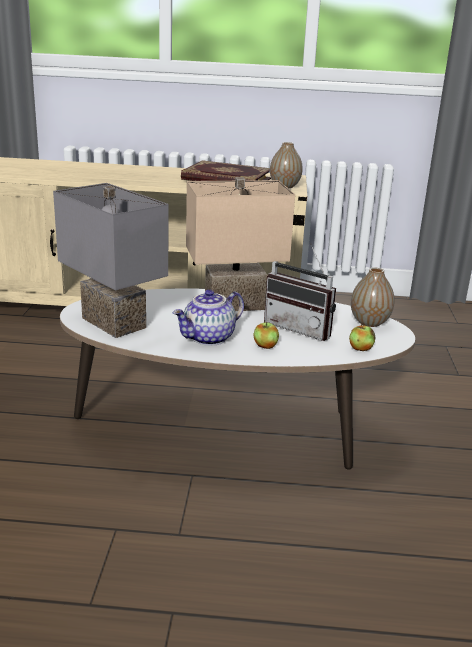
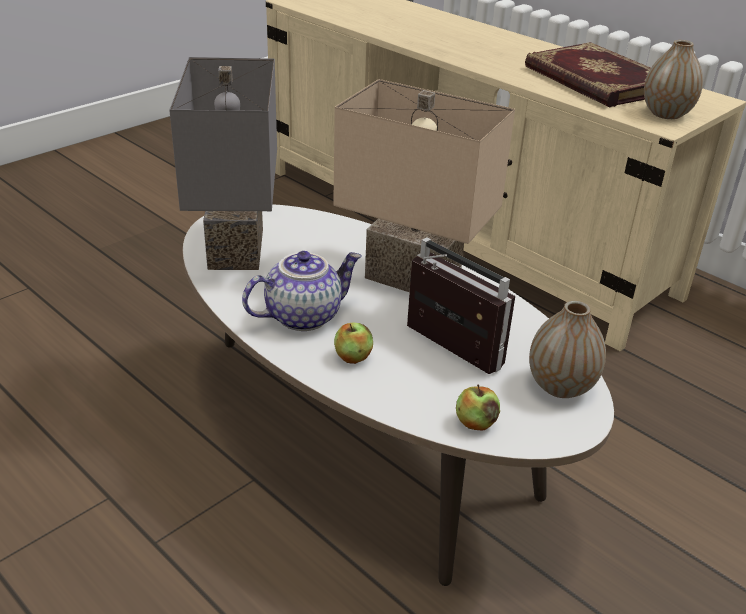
camera: 40 degrees right, 10 degrees up
(209, 338) = (303, 315): teapot -> teapot turned 150 degrees clockwise
(301, 328) = (444, 351): radio -> radio turned 150 degrees clockwise

